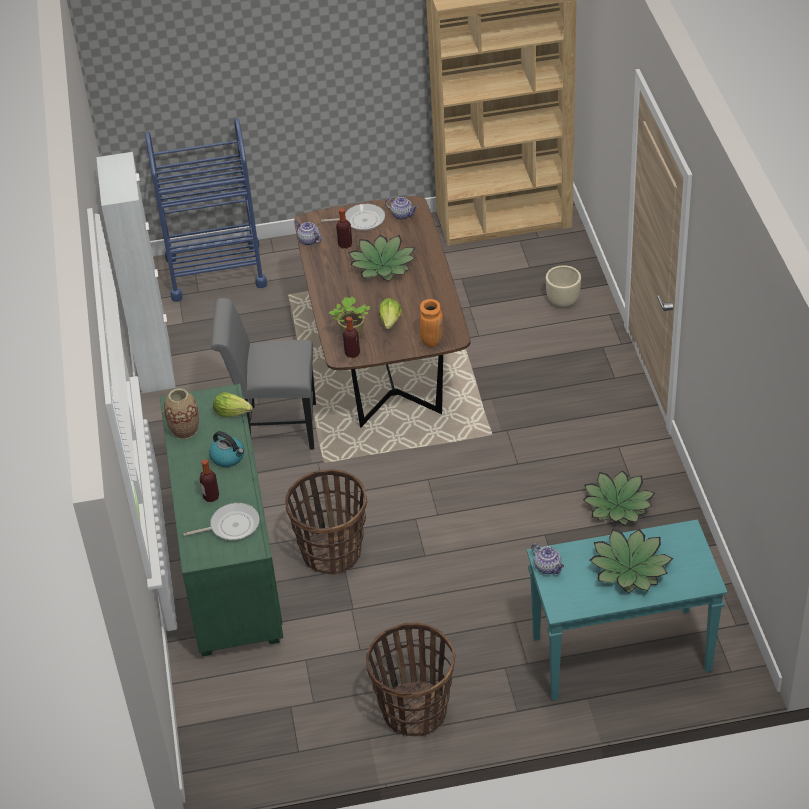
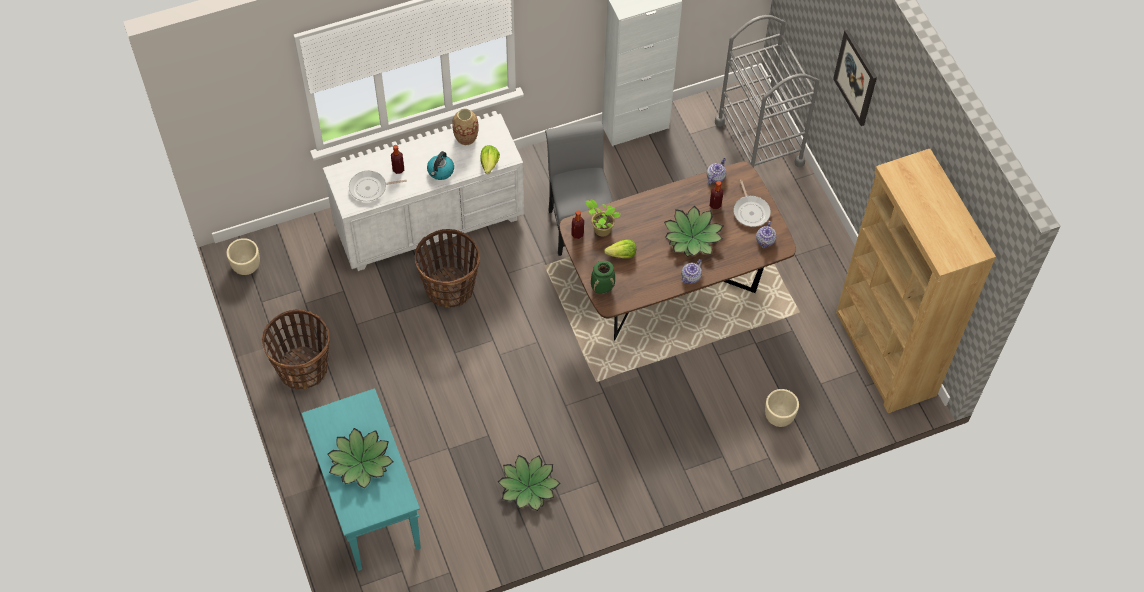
camera: 75 degrees right, 15 degrees up
(216, 272) = (759, 143): blue cart -> grey cart
(229, 564) = (429, 223): green dresser -> white dresser
(231, 526) = (370, 188): frying pan -> frying pan turned 105 degrees clockwise
(235, 766) = (246, 266): none -> beige planter
(281, 55) = (856, 77): none -> picture
(431, 340) = (602, 288): orange vase -> green vase
(548, 567) = (357, 405): teapot -> teapot (691, 277)

